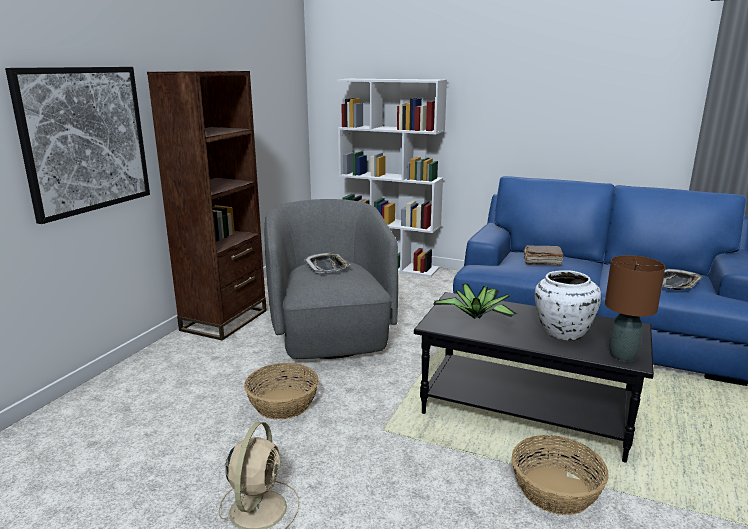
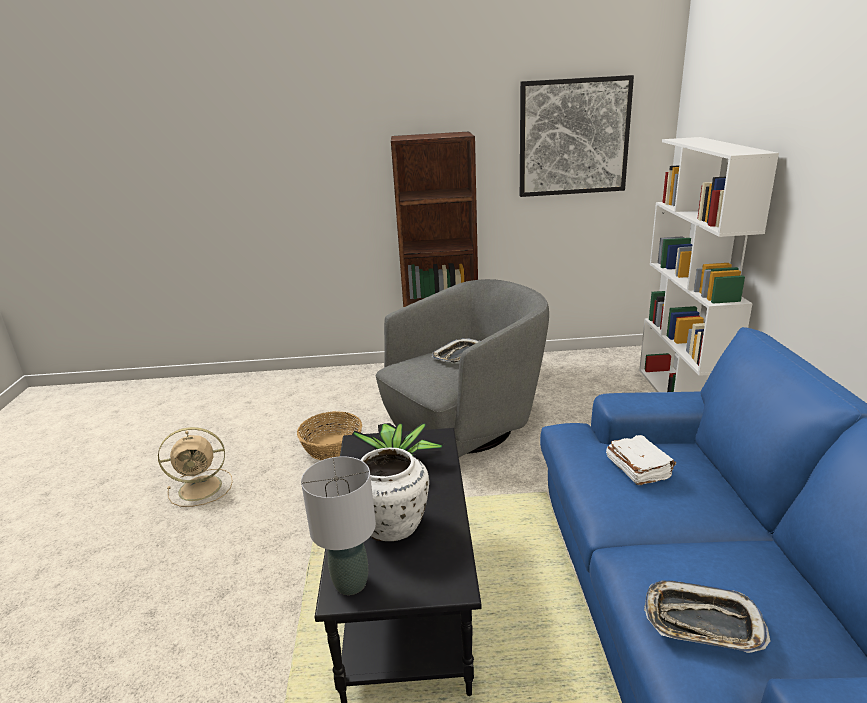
camera: 65 degrees right, 5 degrees up
(85, 140) = (327, 191): picture -> picture (573, 137)
(541, 262) = (638, 469): brown book -> white book
(555, 490) = (270, 648): basket -> none
(623, 356) = (350, 584): brown table lamp -> grey table lamp

